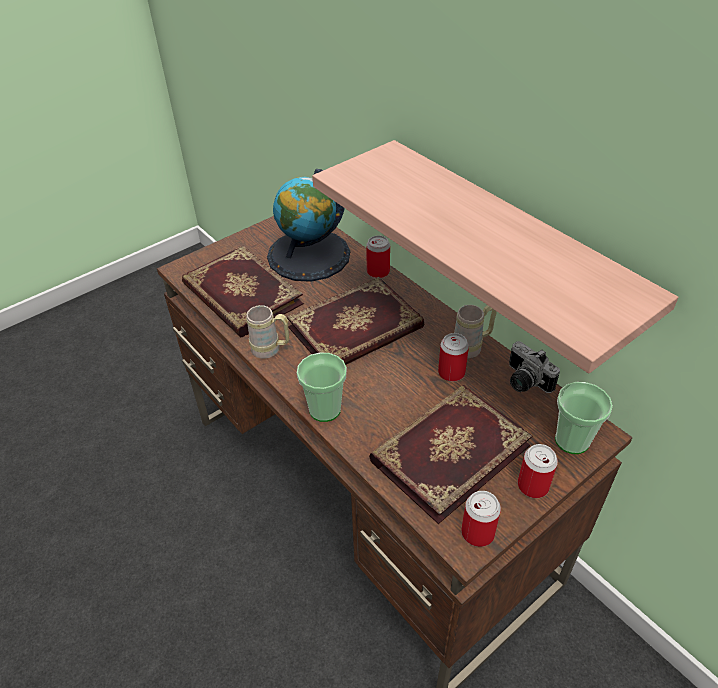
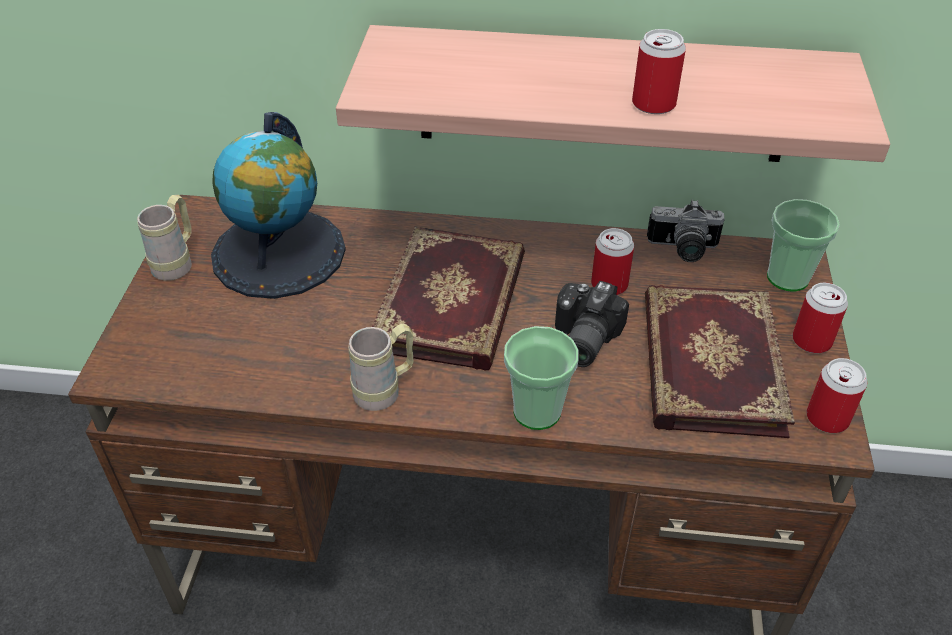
camera: 45 degrees left, 0 degrees up
(240, 295) = (252, 352): book -> none
(378, 272) = (392, 225): can -> can (653, 104)
(395, 390) = (581, 339): none -> camera
(472, 347) = (594, 247): beige mug -> beige mug (177, 263)

